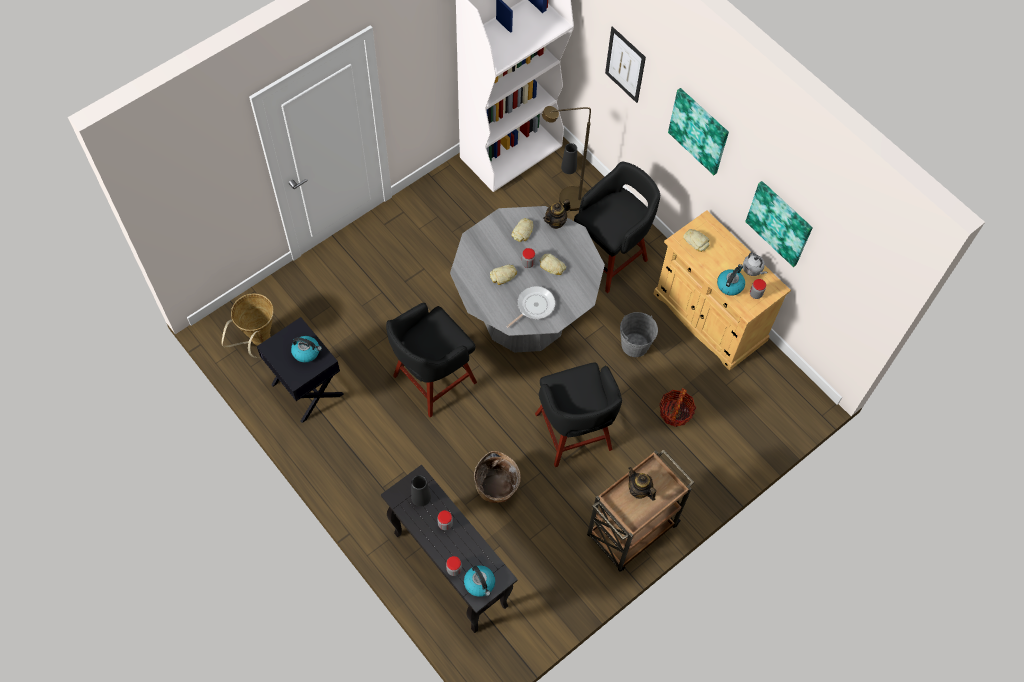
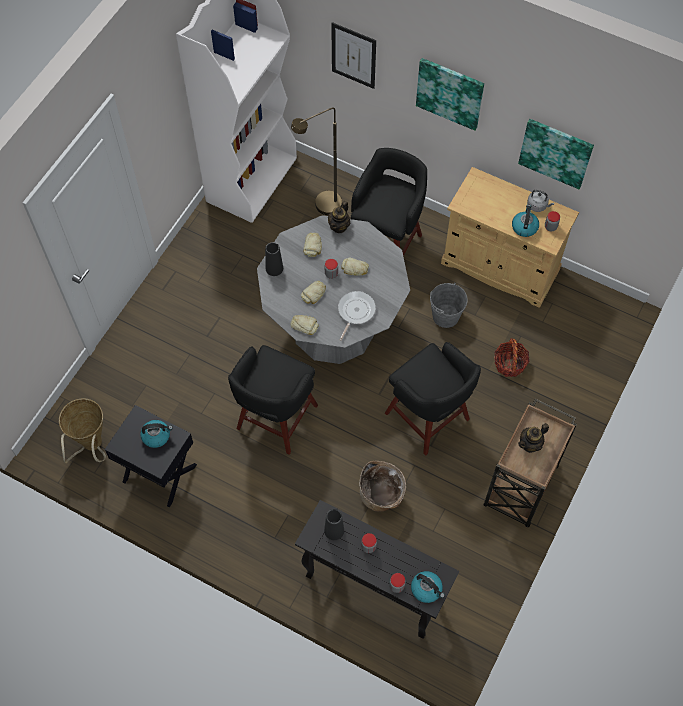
camera: 20 degrees left, 0 degrees up
(569, 167) = (311, 175): black vase -> black vase (274, 268)
(639, 490) = (530, 444): teapot -> teapot turned 60 degrees counterclockwise
(696, 241) = (476, 198): bread -> bread (304, 325)

